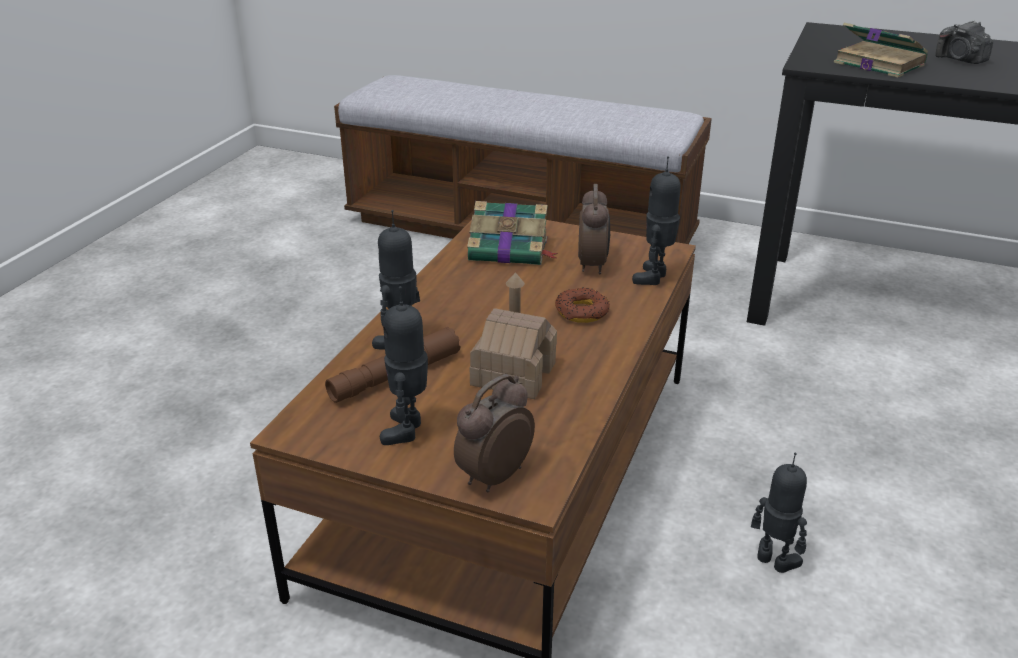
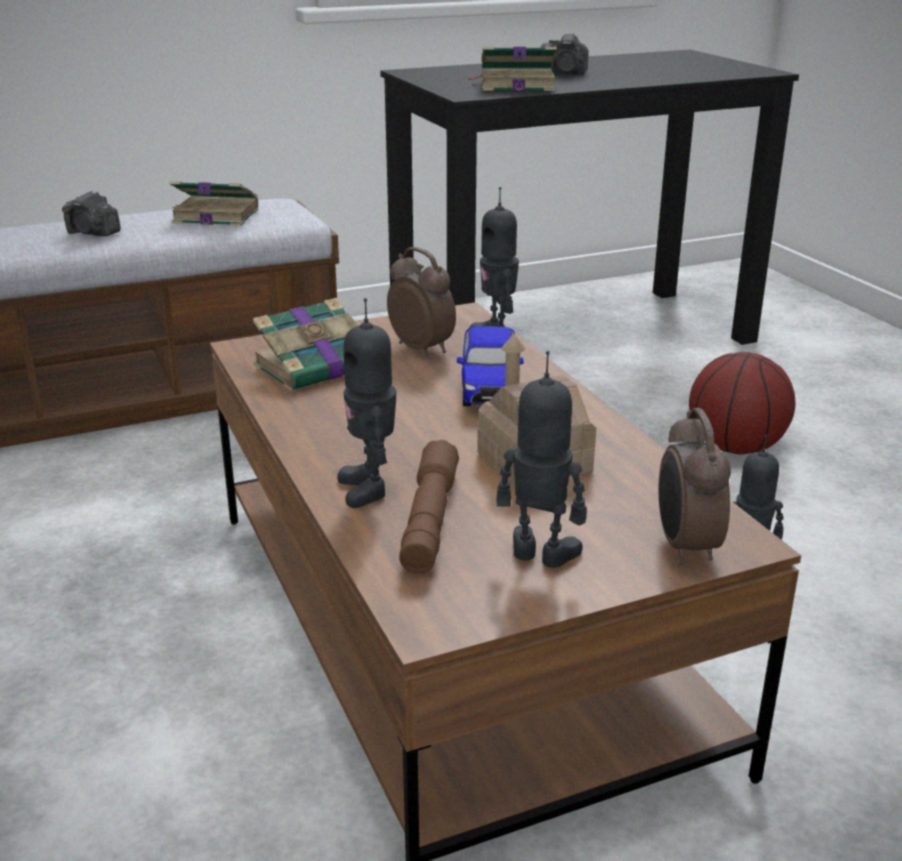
camera: 45 degrees left, 5 degrees down
(408, 430) = (539, 556): toy robot -> toy robot turned 150 degrees clockwise
(523, 107) = (93, 233): none -> camera
(582, 312) = (489, 388): donut -> toy car
(614, 115) = (214, 216): none -> book
(924, 472) = (736, 448): none -> basketball

